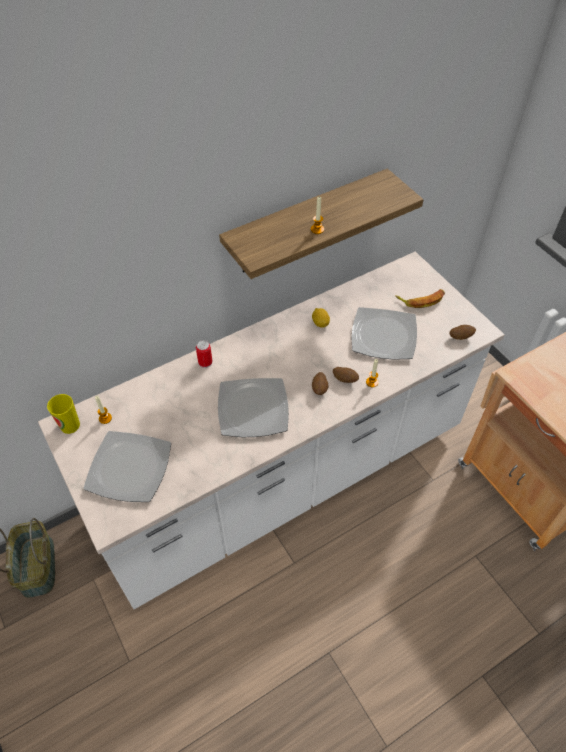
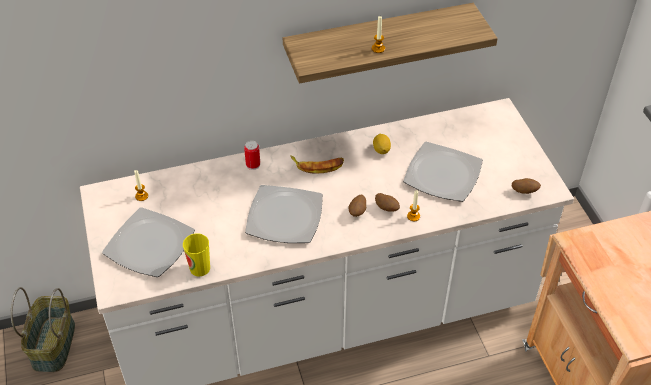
camera: 15 degrees right, 5 degrees down
(70, 425) = (107, 195): cup -> cup (200, 268)
(421, 300) = (496, 147): banana -> banana (318, 165)

